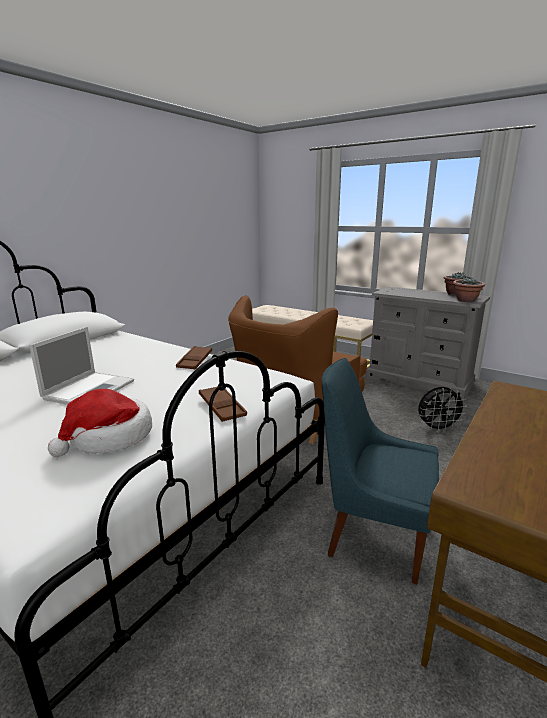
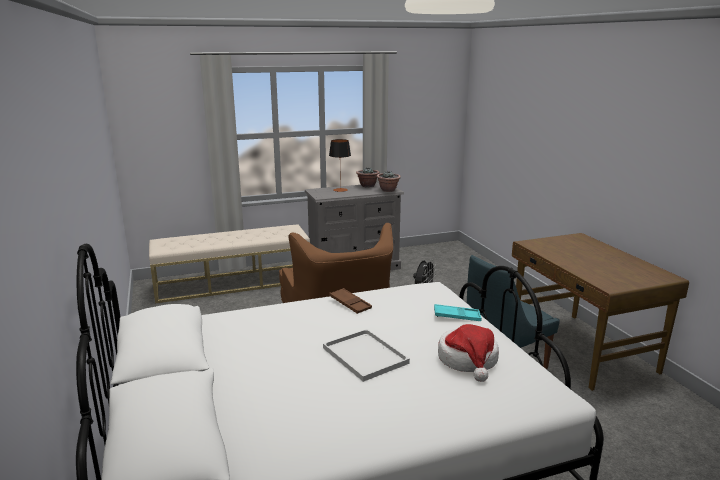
camera: 55 degrees left, 0 degrees up
(90, 389) = (363, 355): laptop -> white tray
(222, 407) = (457, 316): brown tray -> turquoise tray
(417, 292) = (340, 190): none -> table lamp

